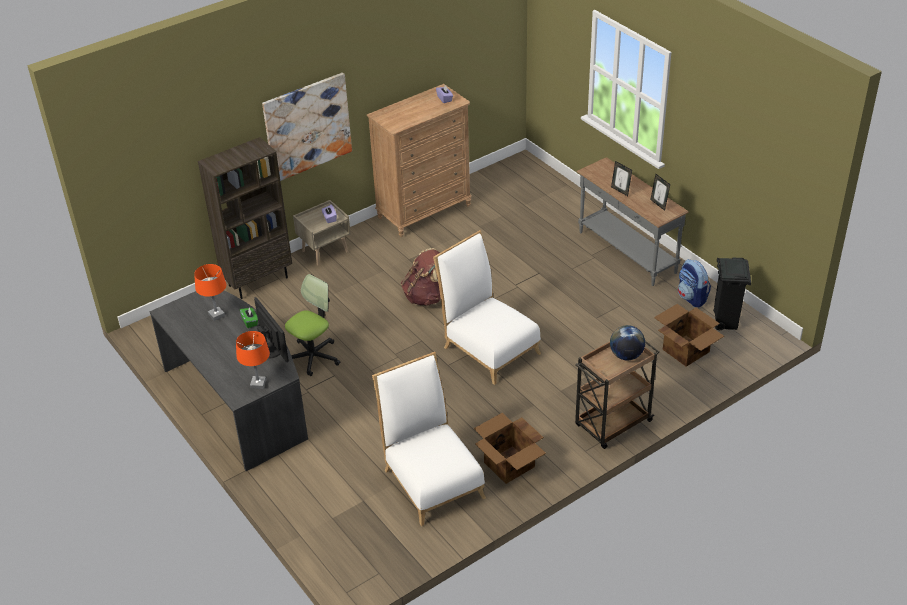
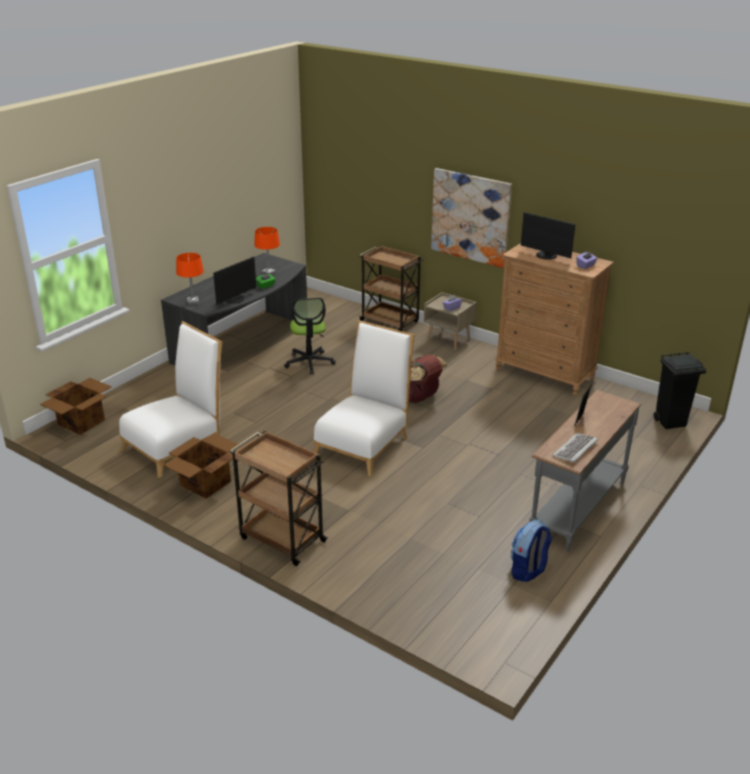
camera: 70 degrees right, 10 degrees down
(258, 281) = (390, 322): brown bookcase -> brown cart
(313, 357) = (309, 362): office chair -> office chair turned 60 degrees clockwise
(411, 112) = (546, 256): none -> monitor
(626, 355) = (285, 463): globe -> none
(659, 204) = (575, 449): picture frame -> keyboard
(685, 350) = (427, 577): cardboard box -> cardboard box (82, 422)
(725, 321) = (500, 605): black trash can -> black trash can (671, 422)

